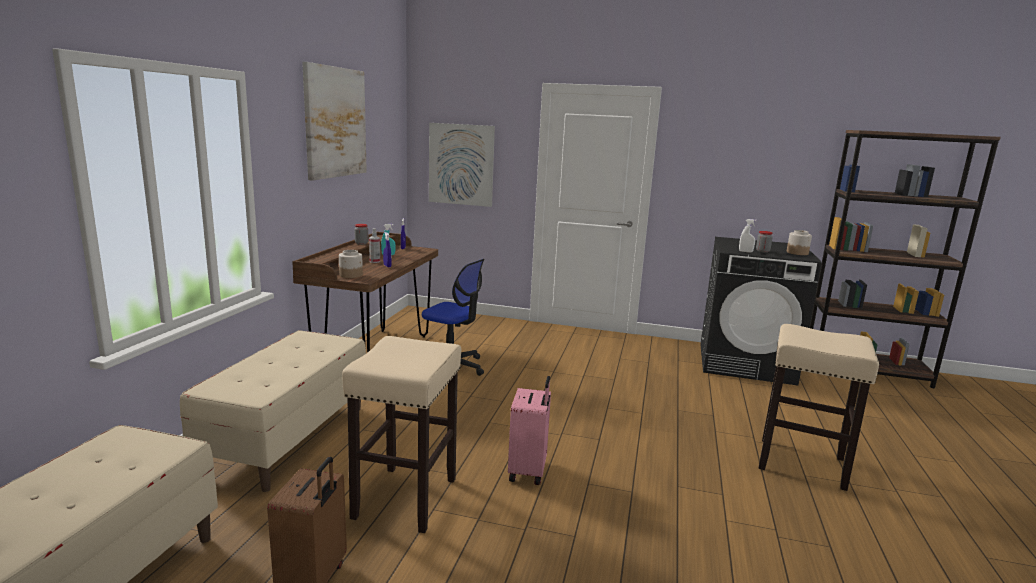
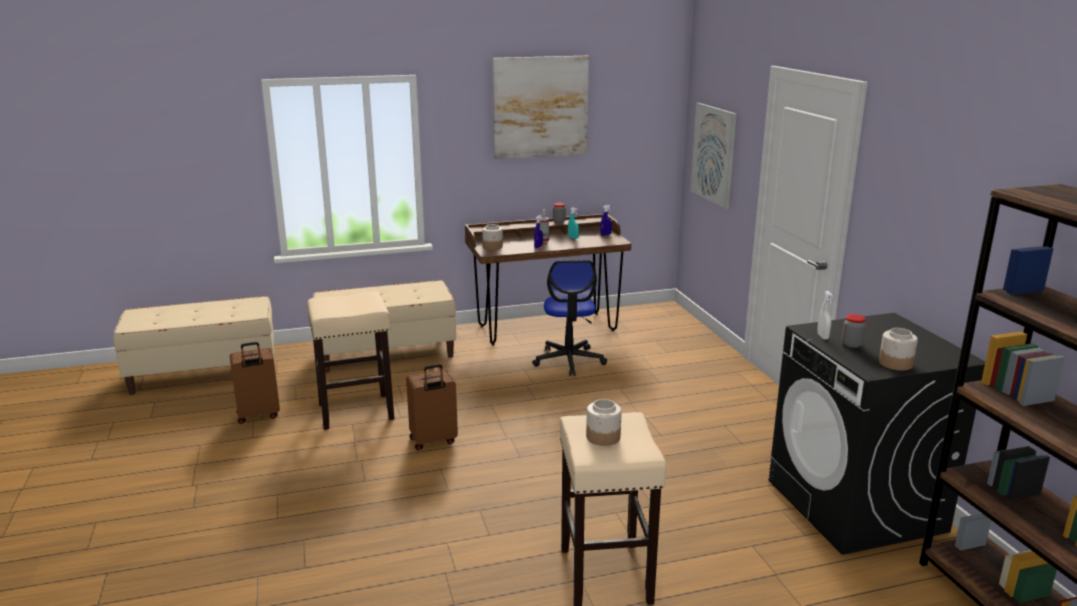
camera: 60 degrees right, 5 degrees up
(529, 471) = (433, 441): pink suitcase -> brown suitcase
(827, 341) = (603, 437): none -> jar

